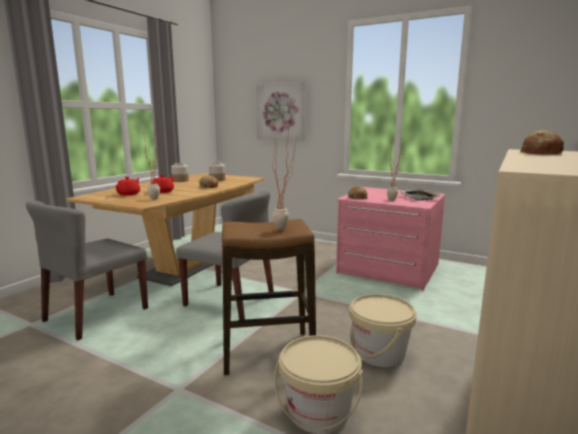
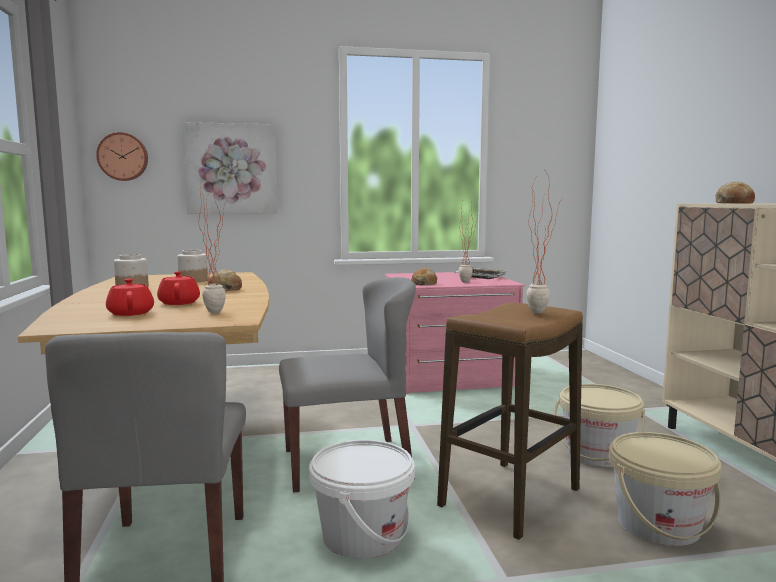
camera: 40 degrees left, 5 degrees down
(168, 337) = (363, 536): none -> white bucket
(230, 105) = (123, 157): none -> wall clock

